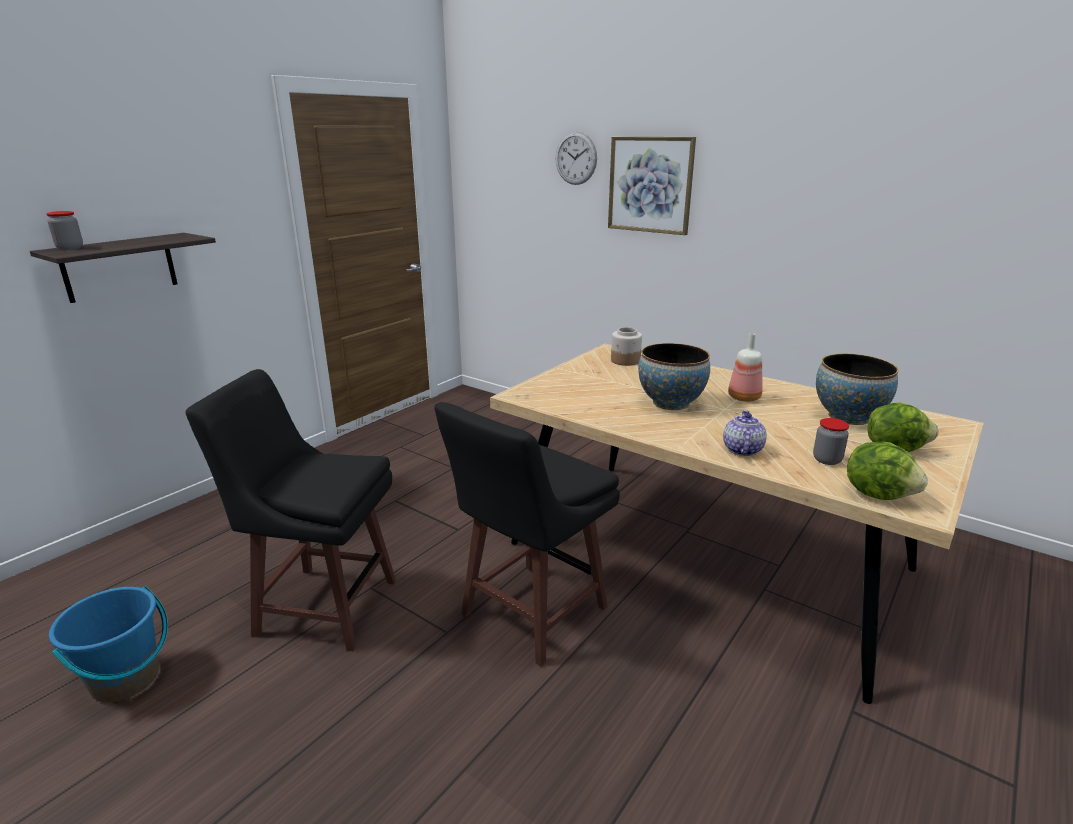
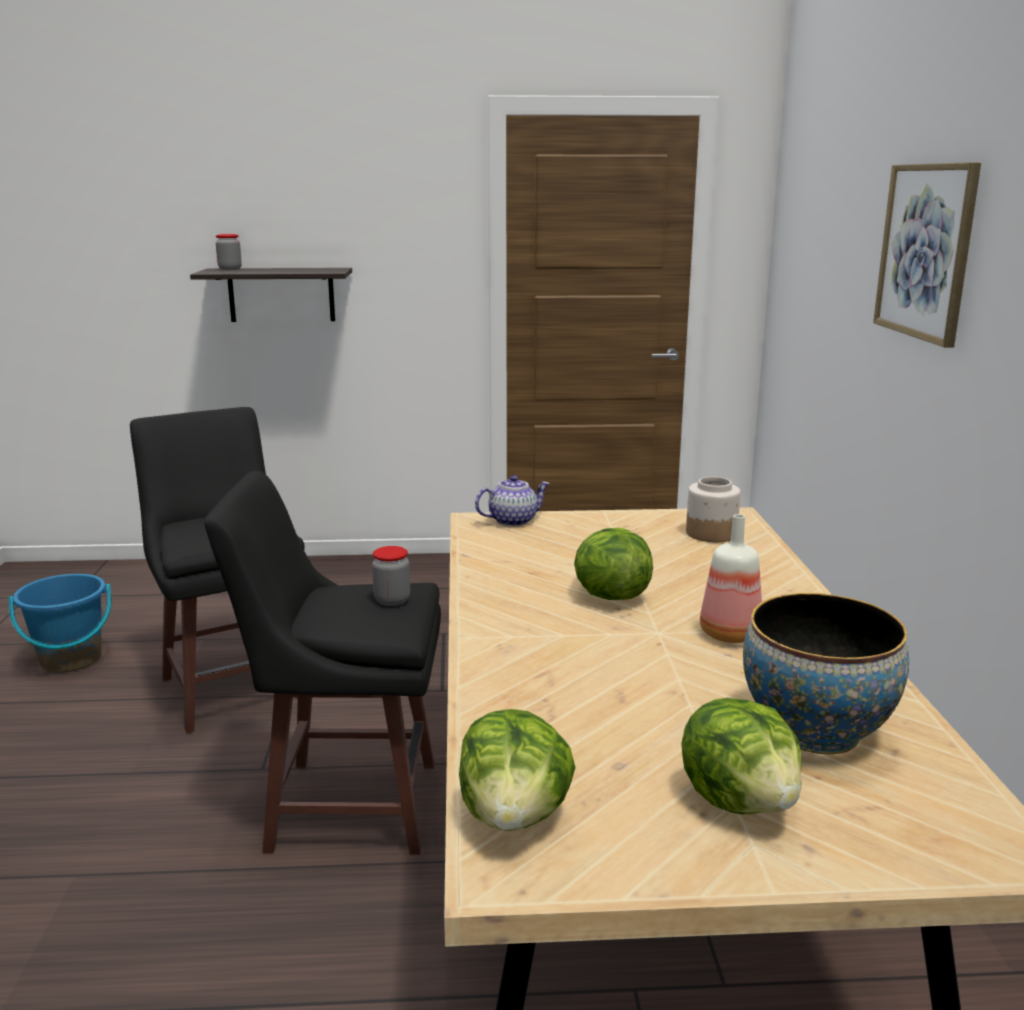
camera: 50 degrees right, 5 degrees down
(576, 158) = (864, 203): wall clock -> none
(671, 403) = (609, 596): bowl -> lettuce
(741, 449) = (523, 677): teapot -> teapot (513, 520)
(827, 460) = (587, 747): jar -> jar (392, 600)

